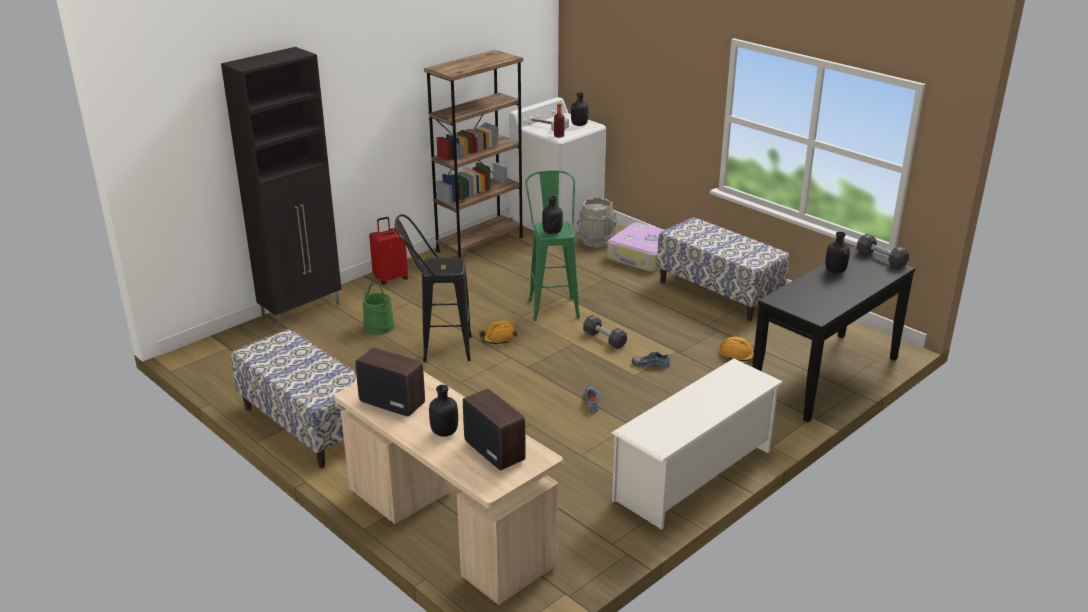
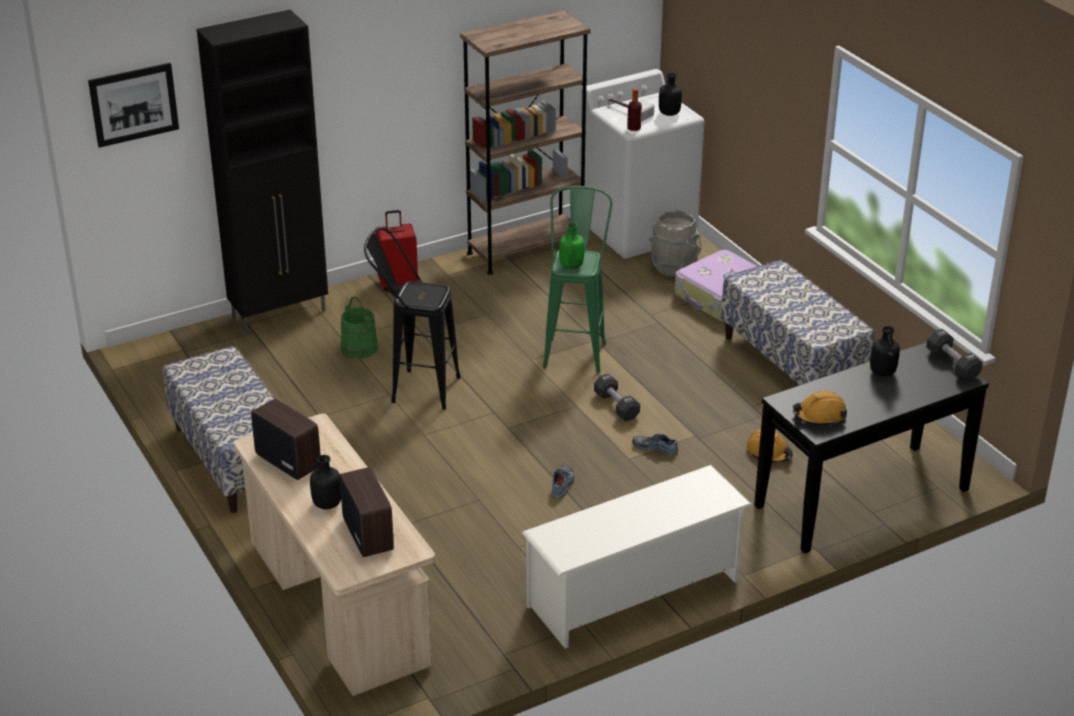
camera: 15 degrees right, 5 degrees up
(171, 133) = (134, 104): none -> picture
(498, 338) = (491, 385): orange hard hat -> orange hard hat (819, 416)
(552, 232) = (571, 265): black bottle -> green bottle

